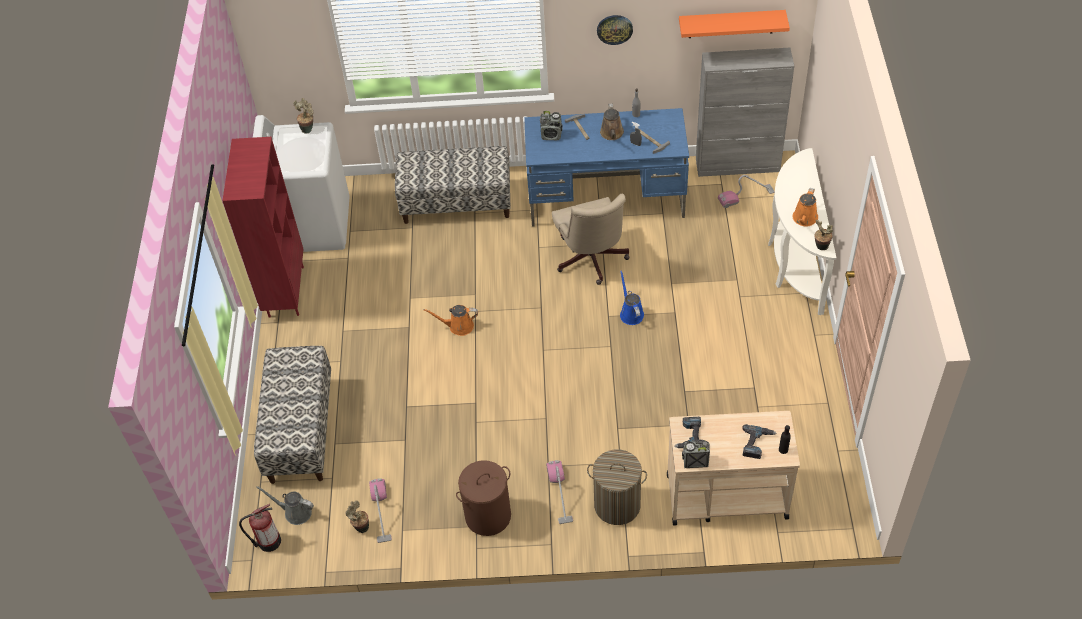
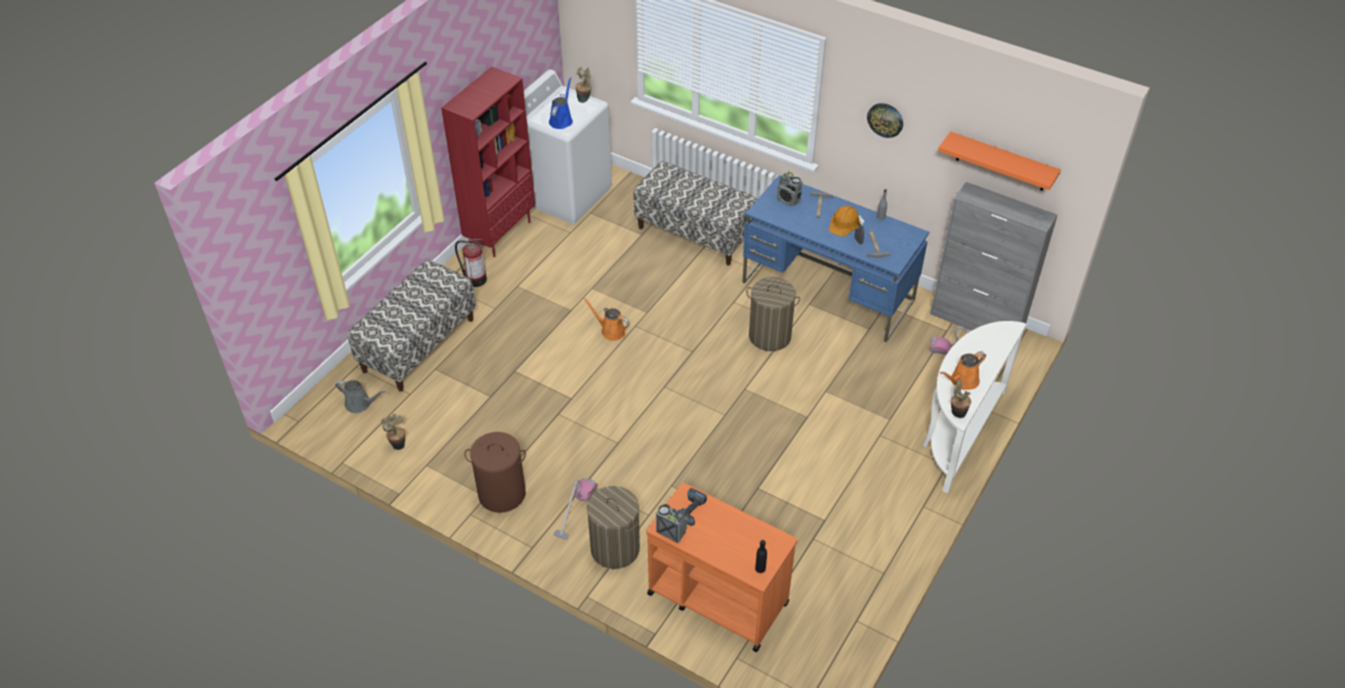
camera: 30 degrees right, 5 degrees down
(268, 542) = (321, 414): fire extinguisher -> fire extinguisher (475, 279)
(295, 512) = (360, 404): grey watering can -> grey watering can turned 150 degrees clockwise
(381, 512) = (423, 441): vacuum cleaner -> none
(591, 261) = (769, 336): beige office chair -> laundry basket
(612, 134) = (844, 223): brown watering can -> orange hard hat
(630, 313) = (766, 397): blue watering can -> blue watering can (561, 120)
(725, 495) = (717, 597): beige cart -> orange cart
(757, 443) = (740, 549): power drill -> none

